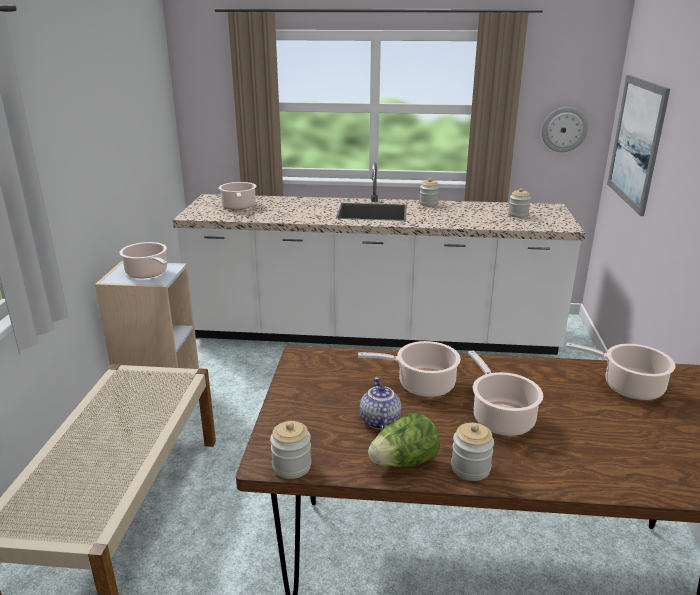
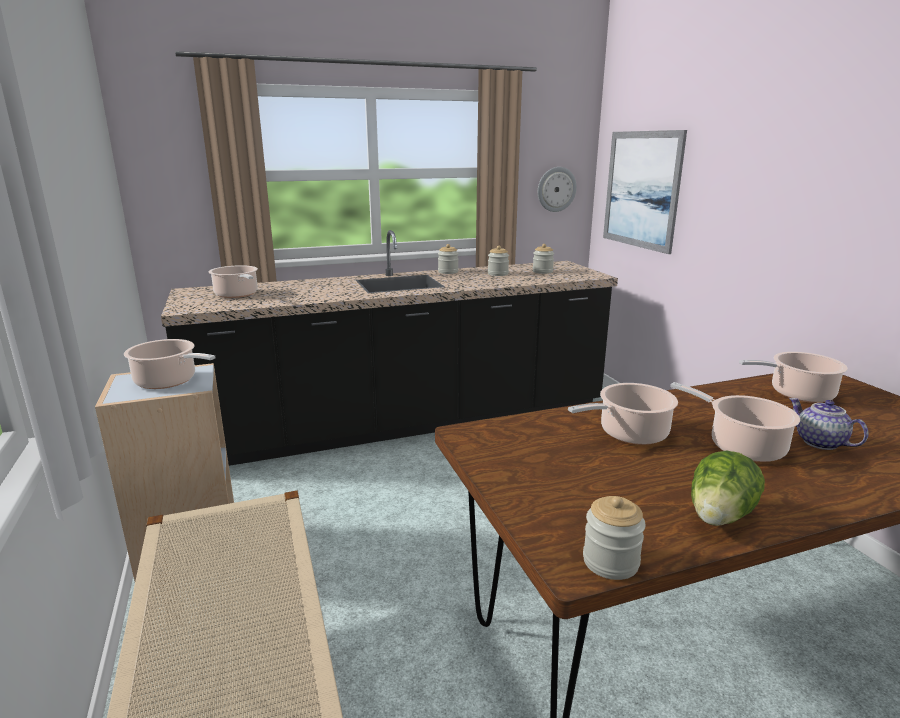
camera: 25 degrees left, 5 degrees down
(373, 334) = (407, 424): white counter -> black counter
(378, 421) = (636, 481): teapot -> teapot (819, 442)
(470, 468) = (785, 503): jar -> jar (498, 274)

